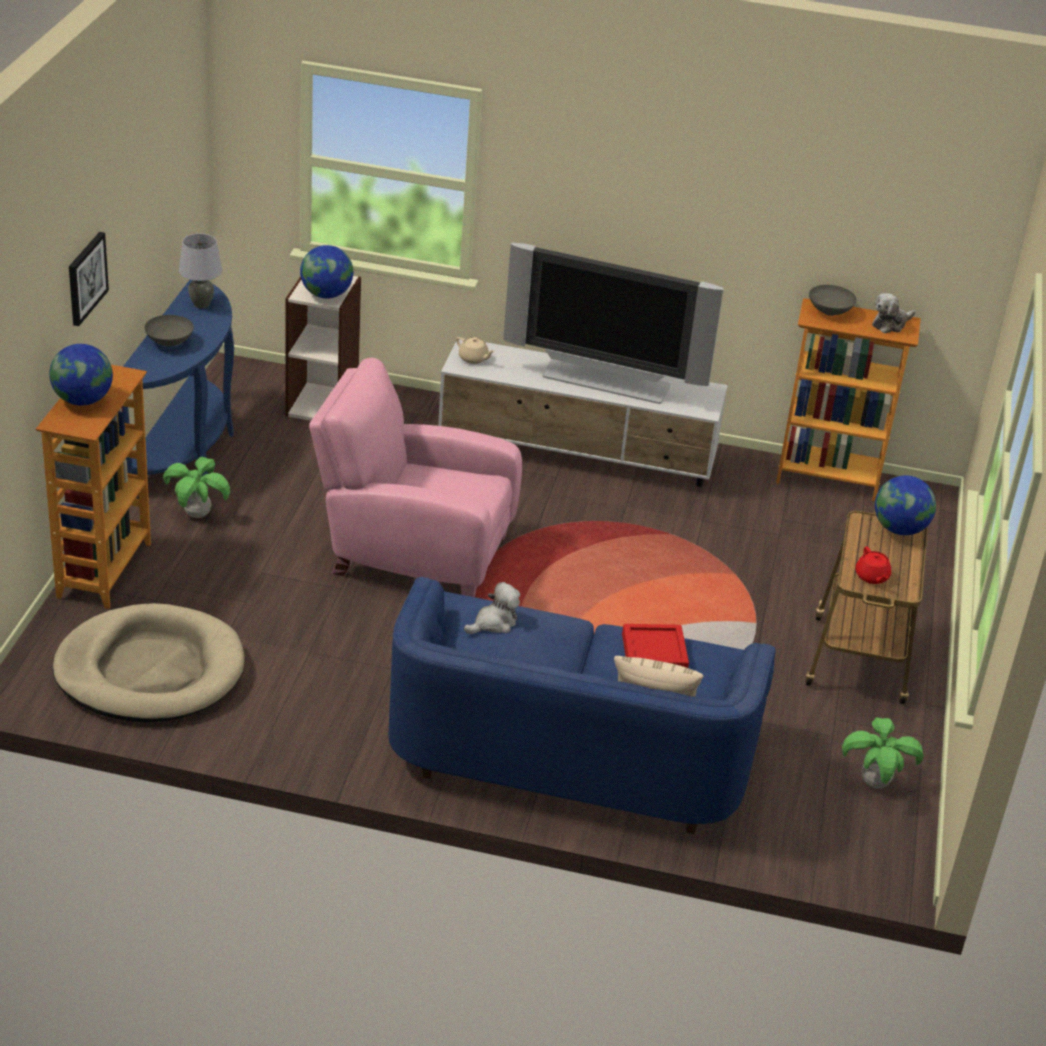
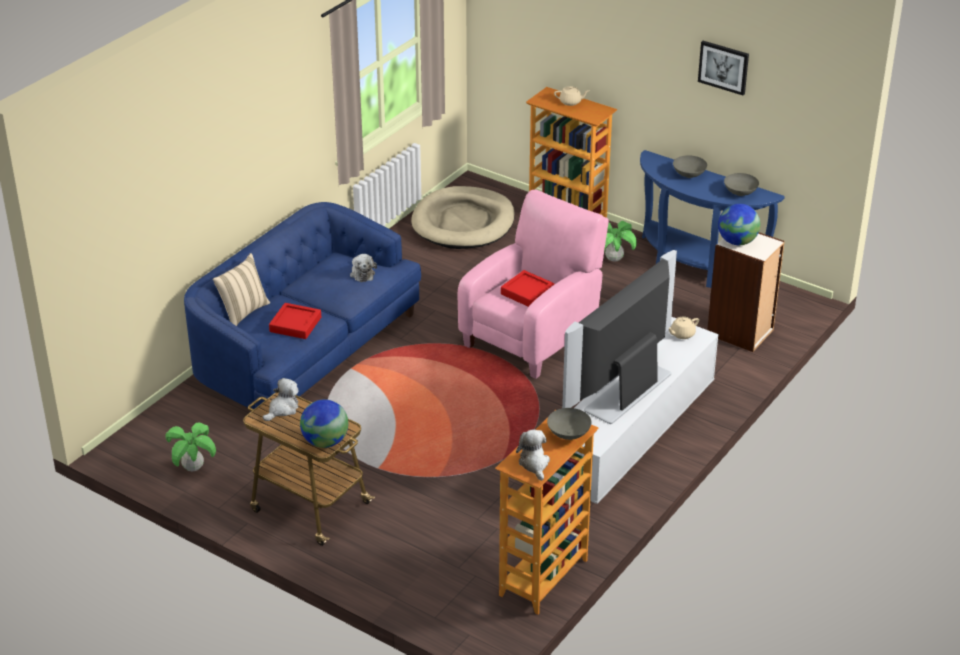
camera: 115 degrees right, 0 degrees up
(83, 400) = (570, 102): globe -> beige teapot
(86, 278) = (633, 63): picture -> picture (724, 67)
(201, 304) = (740, 193): grey table lamp -> grey bowl
(445, 482) = (527, 292): none -> red tray
(872, 577) = (282, 409): red teapot -> plush toy

